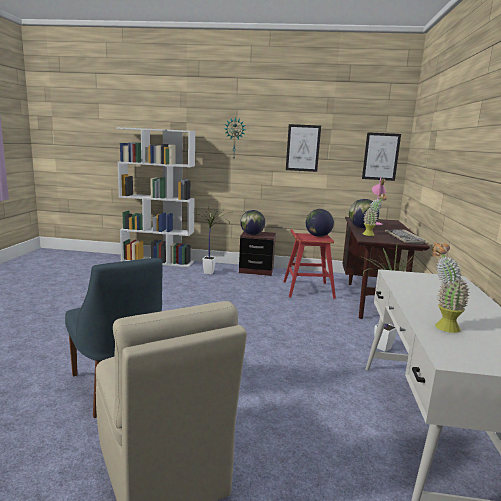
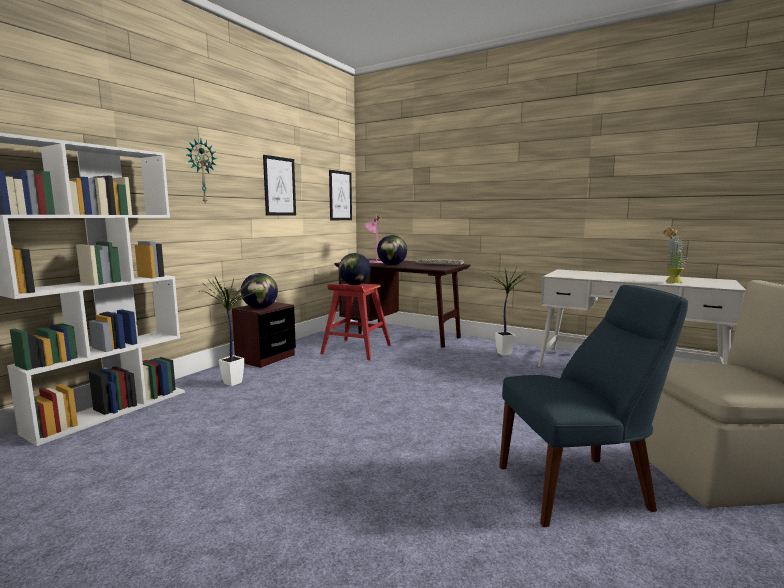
camera: 65 degrees left, 5 degrees down
(371, 234) = (421, 266): potted plant -> none

